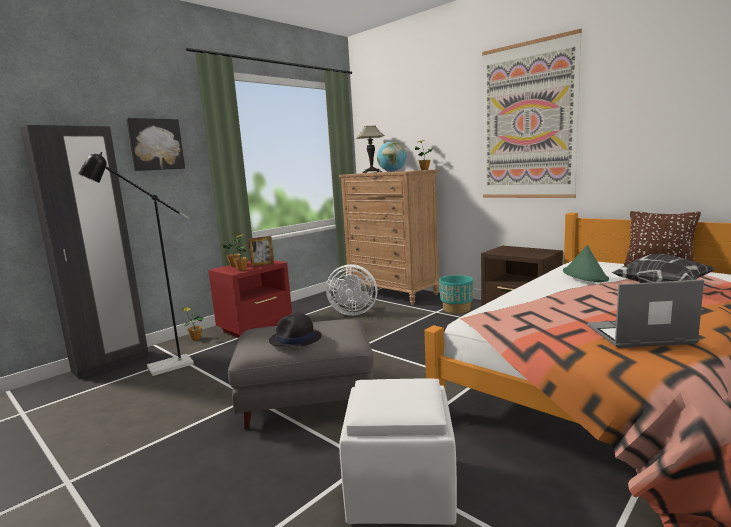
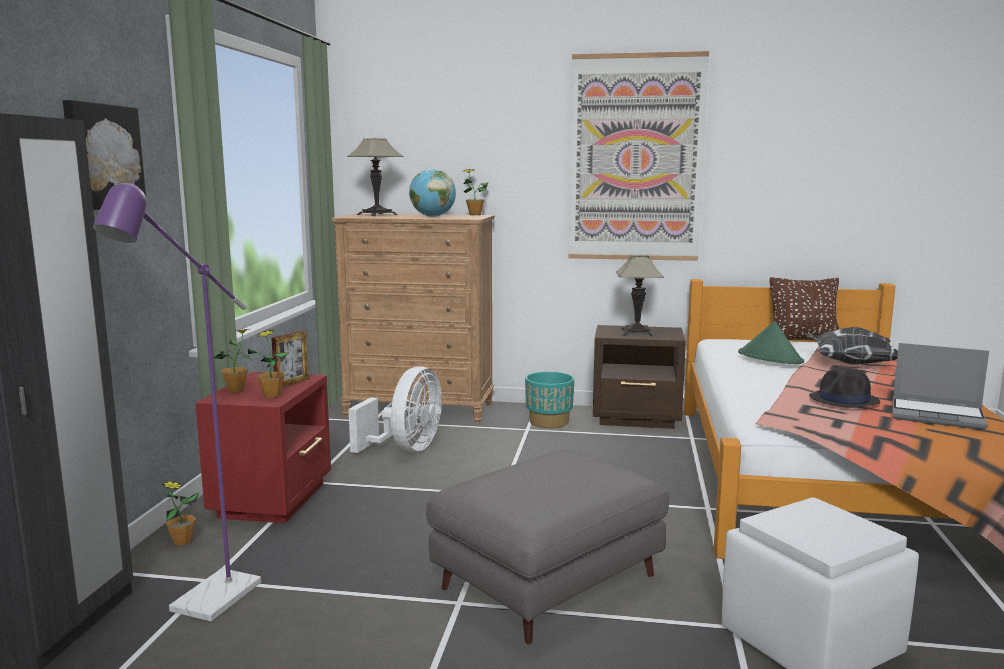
camera: 35 degrees left, 0 degrees up
(161, 368) = (206, 604): black floor lamp -> purple floor lamp
(295, 339) = (566, 488): black hat -> black hat (844, 400)
(352, 312) = (406, 449): white fan -> white fan turned 45 degrees counterclockwise
(518, 251) = (637, 332): none -> table lamp
(639, 336) = (938, 415): laptop -> laptop turned 120 degrees counterclockwise

